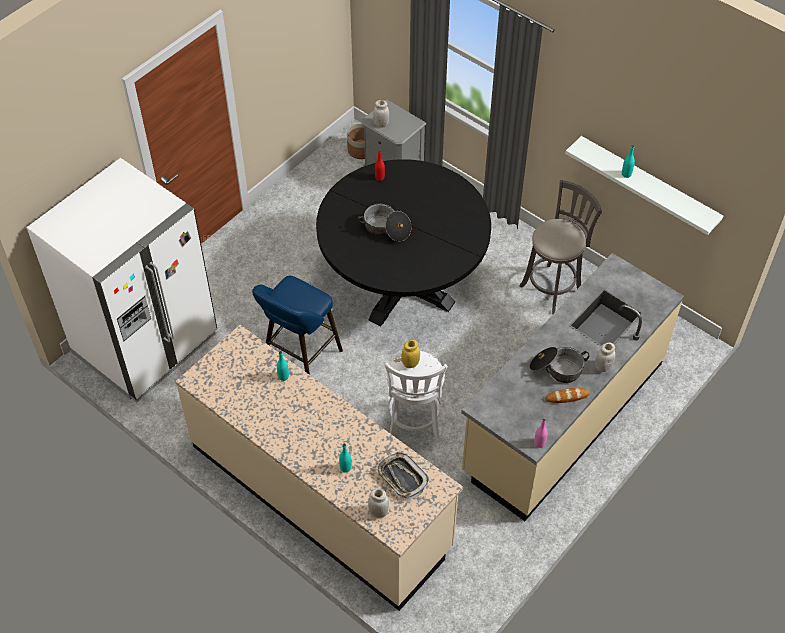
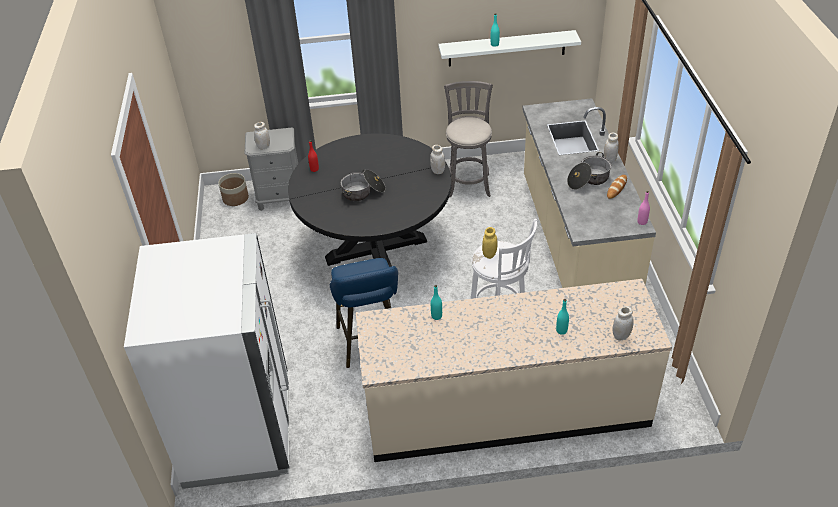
camera: 45 degrees left, 10 degrees down
(402, 477) = (602, 305): tray -> none
(465, 257) = (438, 171): none -> white jar

